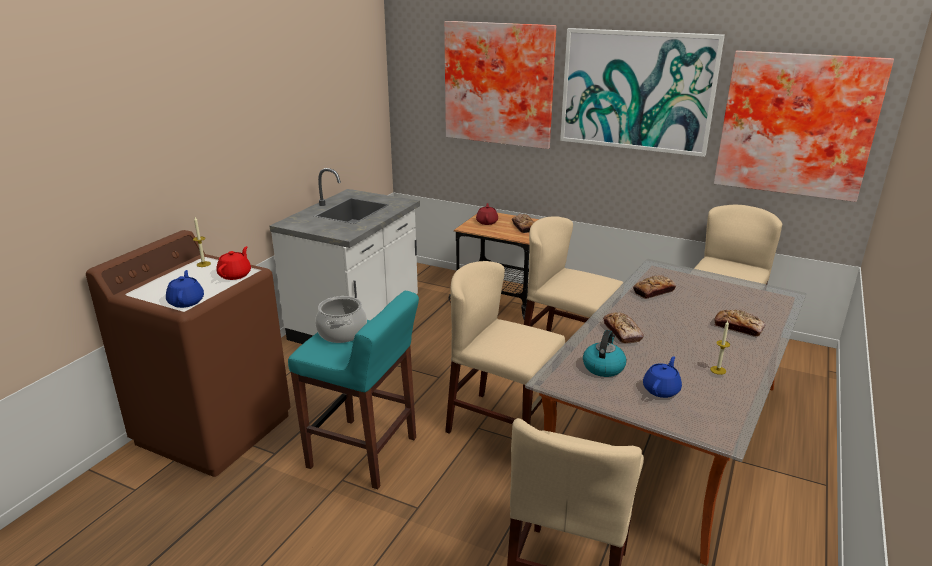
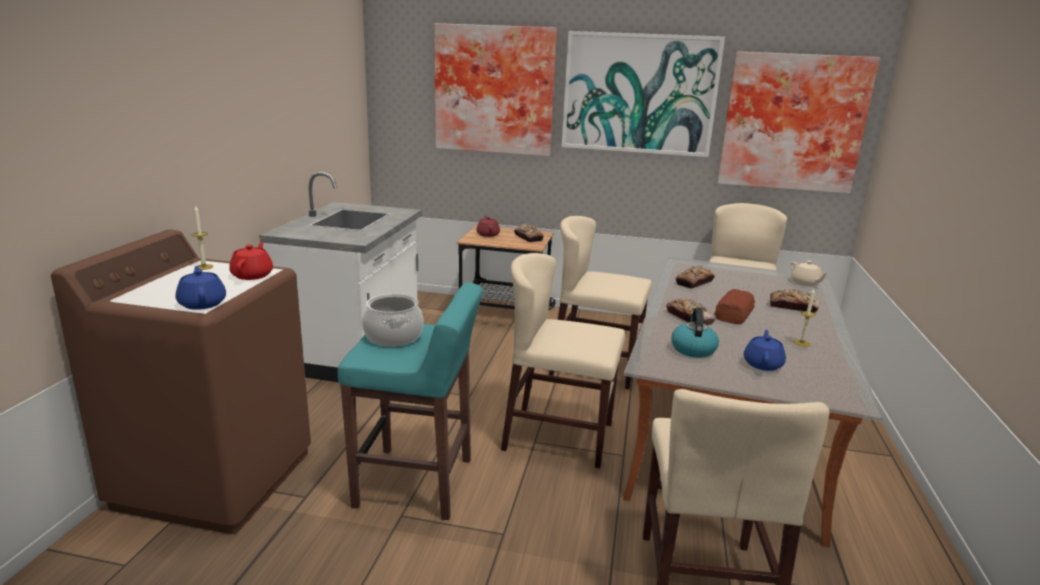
camera: 15 degrees left, 5 degrees down
(669, 331) = (733, 314): none -> bread
(774, 299) = (805, 283): none -> beige teapot

